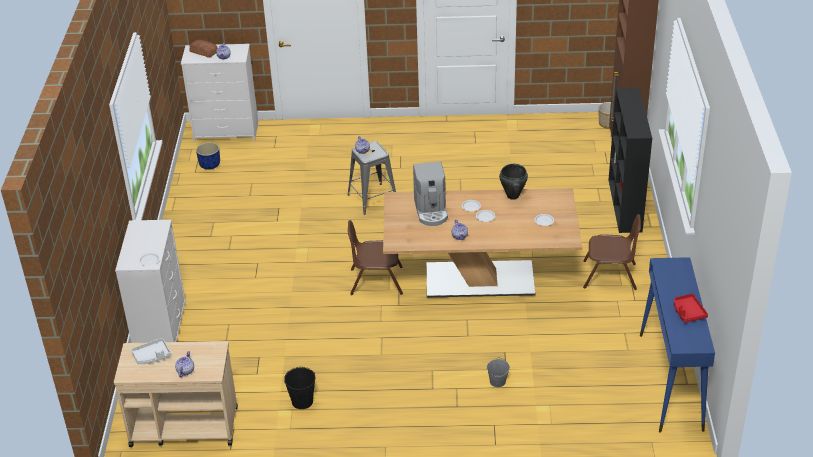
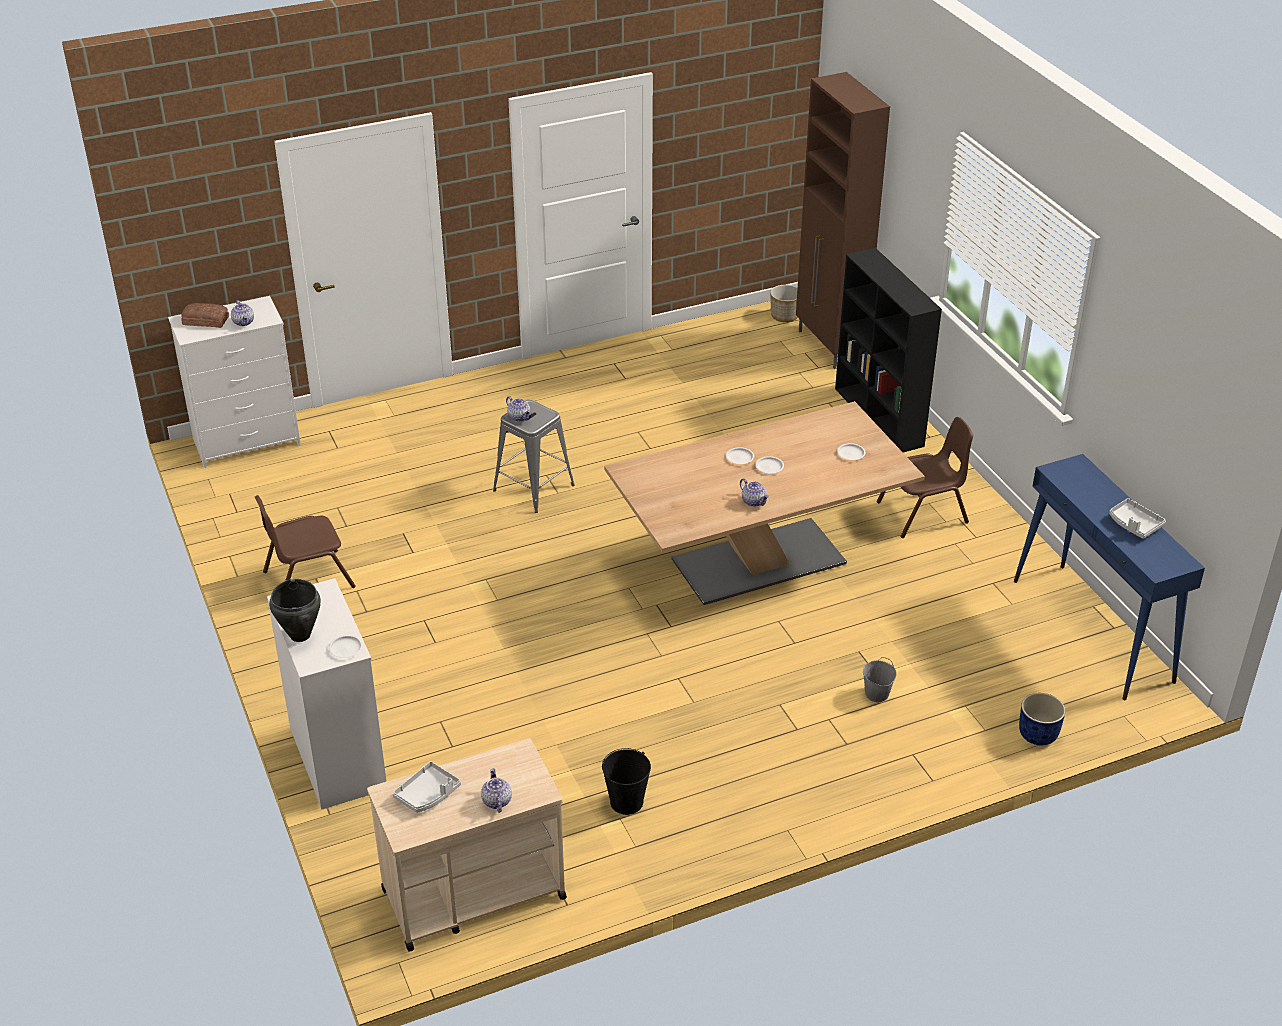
camera: 25 degrees left, 0 degrees up
(210, 165) = (253, 495): blue planter -> blue planter (1037, 734)
(376, 281) = (616, 601): brown chair -> brown chair (308, 579)
(431, 211) = (689, 476): coffee machine -> none
(512, 196) = (785, 430): black cooking pot -> black cooking pot (299, 635)
(688, 312) = (1134, 524): red tray -> grey tray

